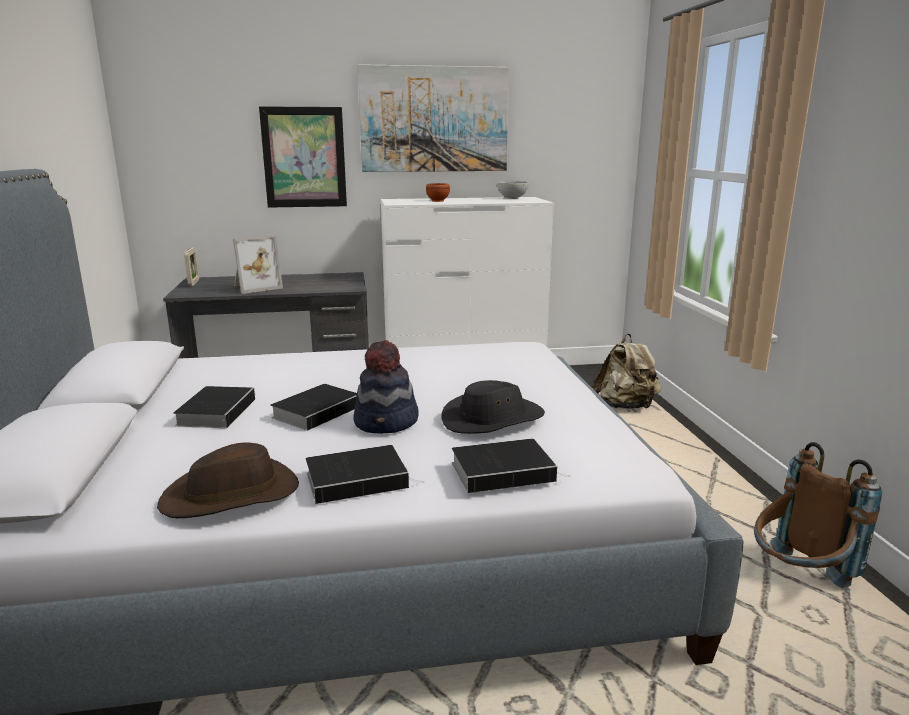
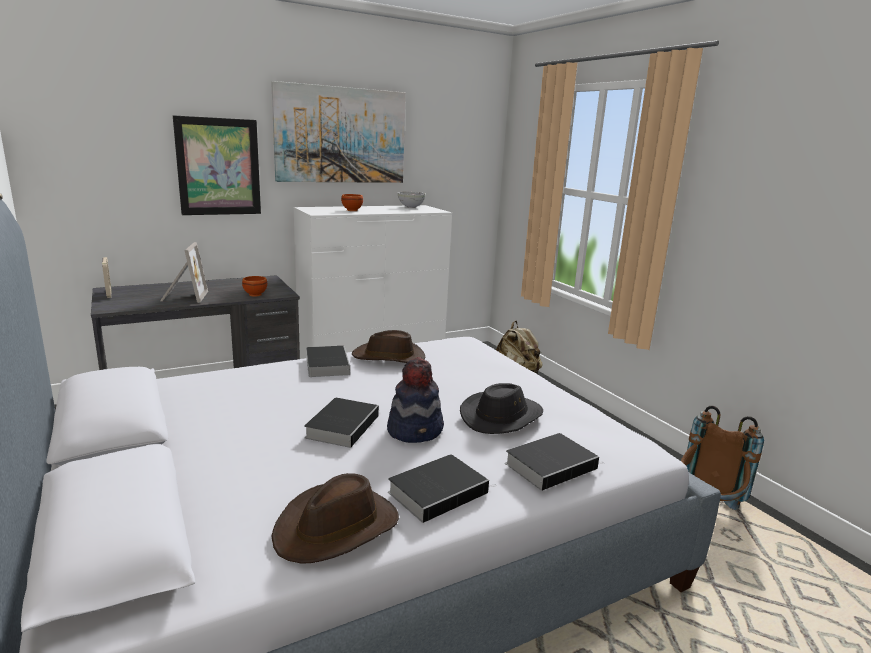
camera: 20 degrees left, 0 degrees up
(217, 411) = (241, 437): book -> book (326, 364)
(255, 287) = (183, 296): picture frame -> picture frame turned 45 degrees counterclockwise
(324, 288) = (256, 294): none -> brown bowl
(424, 355) = (389, 357): none -> brown hat

